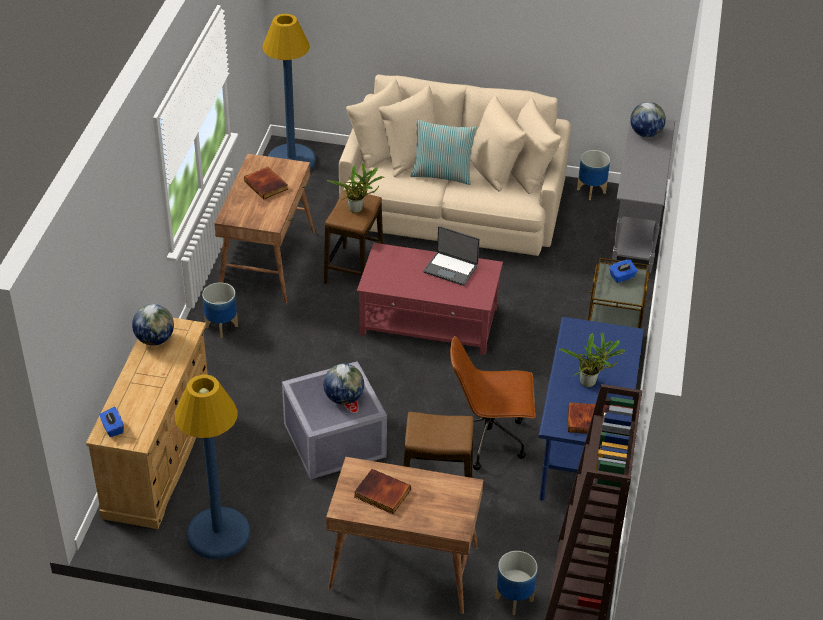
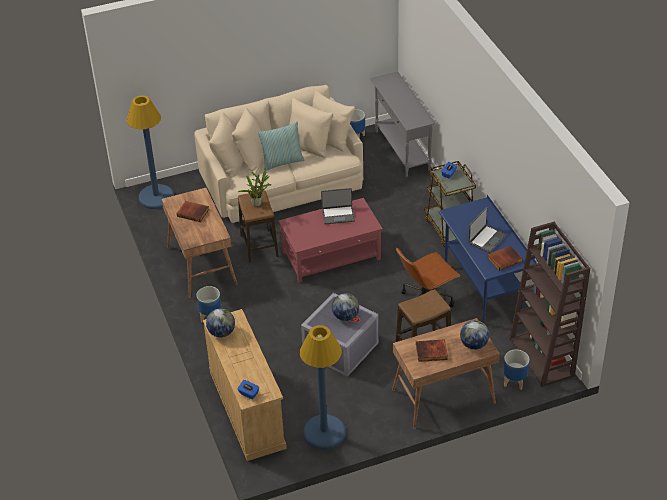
camera: 30 degrees left, 0 degrees up
(590, 383) = (486, 239): potted plant -> laptop
(645, 134) = (389, 86): globe -> globe (473, 345)

